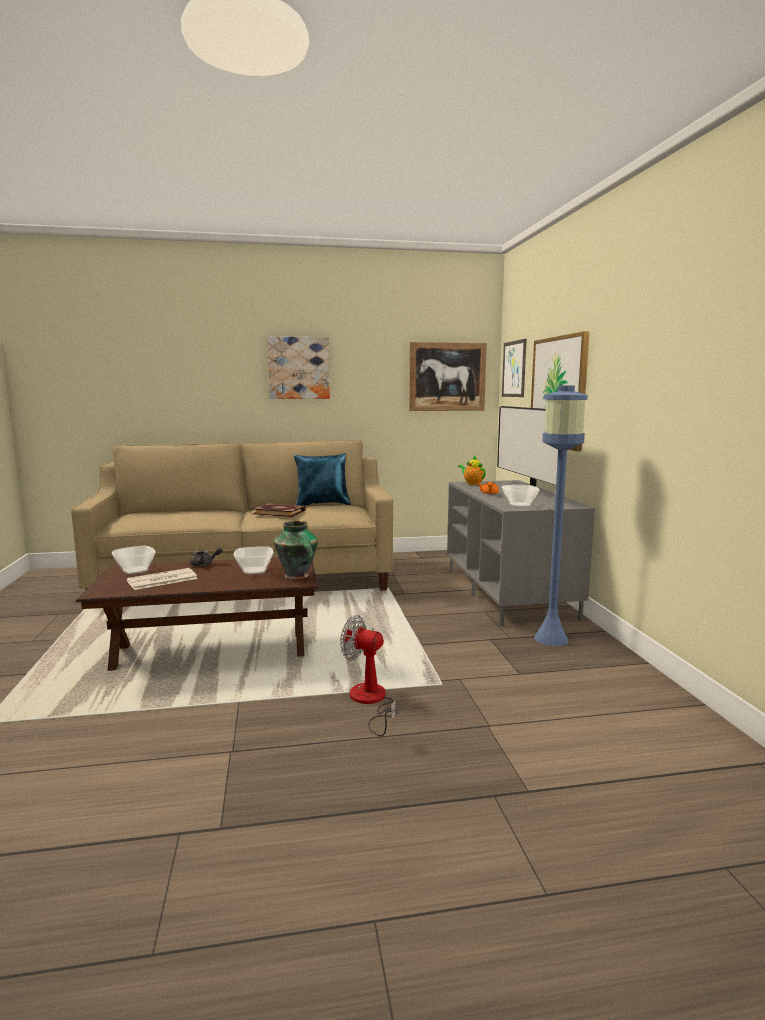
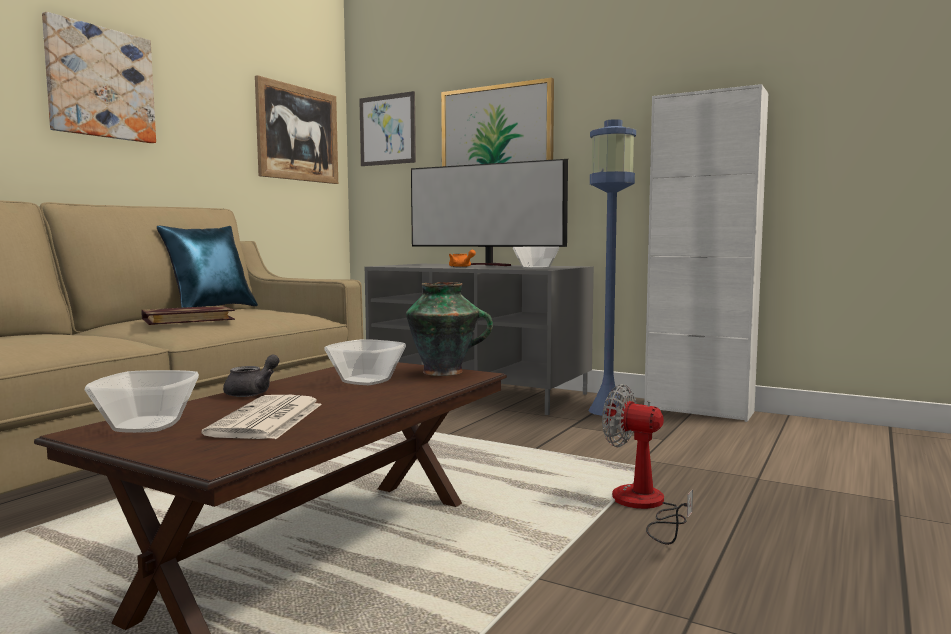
camera: 50 degrees left, 5 degrees down
(370, 701) = (644, 506): fan -> fan turned 60 degrees clockwise
(472, 483) = (398, 265): teapot -> none
(628, 666) = (698, 410): none -> white cabinet

